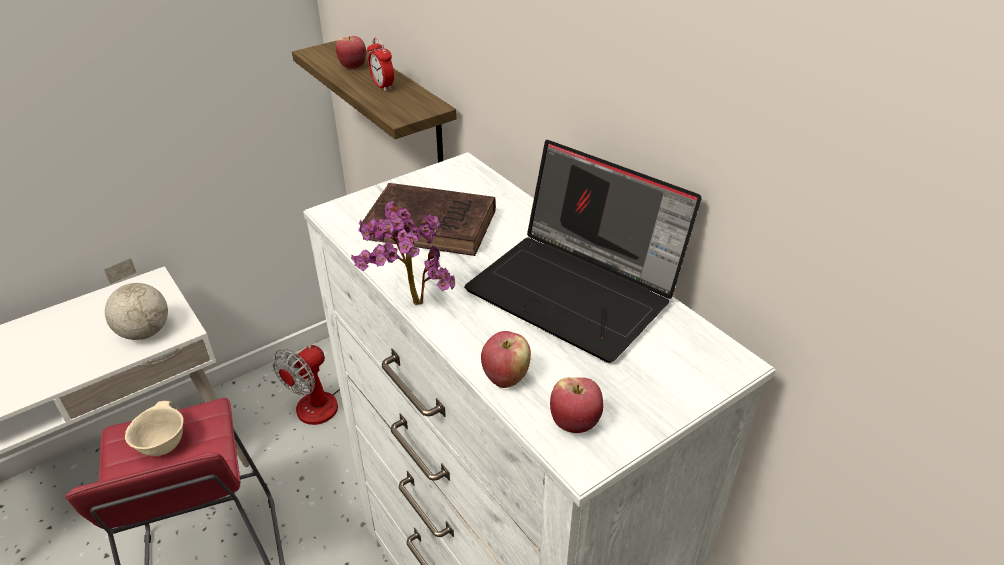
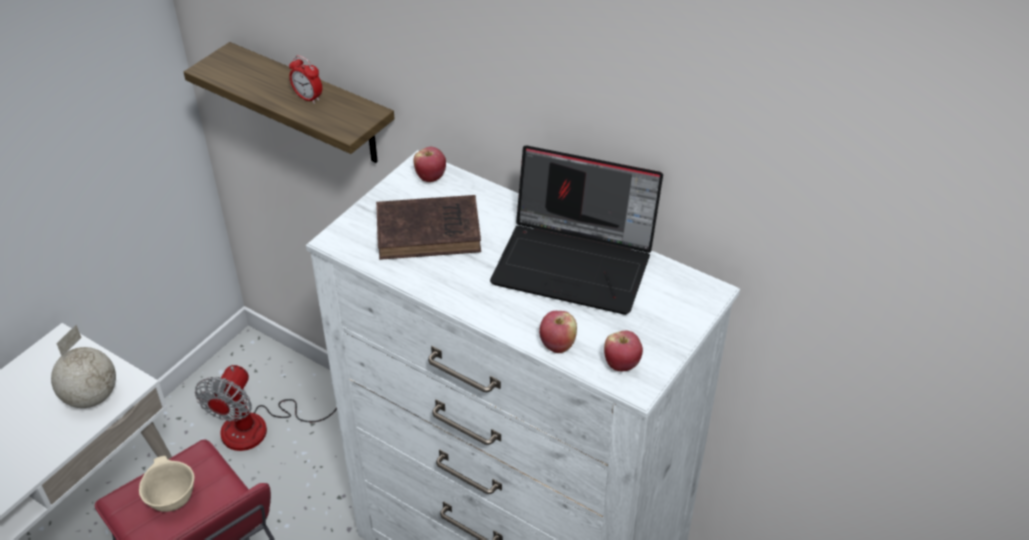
camera: 20 degrees left, 5 degrees up
(353, 66) = (262, 79): apple -> apple (430, 177)
(409, 305) = (453, 307): potted plant -> none

